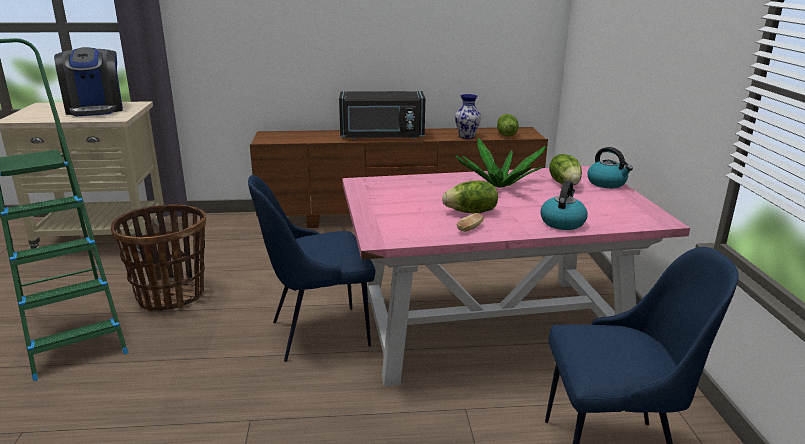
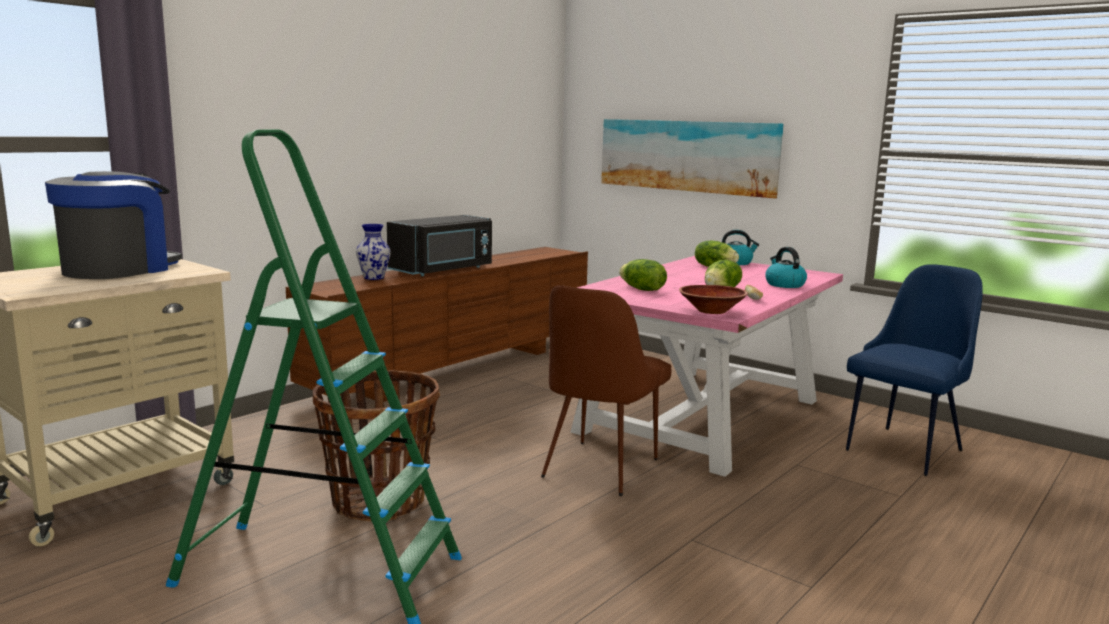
camera: 45 degrees left, 10 degrees down
(95, 109) = (119, 269): coffee machine -> coffee machine turned 90 degrees counterclockwise
(319, 334) = (600, 468): blue chair -> brown chair
(383, 231) = (711, 311): none -> brown bowl
(467, 136) = (518, 259): vase -> vase (374, 278)
(499, 185) = (682, 275): potted plant -> none
(505, 135) = (544, 254): lettuce -> lettuce (642, 290)
(624, 54) = (686, 156): none -> picture

